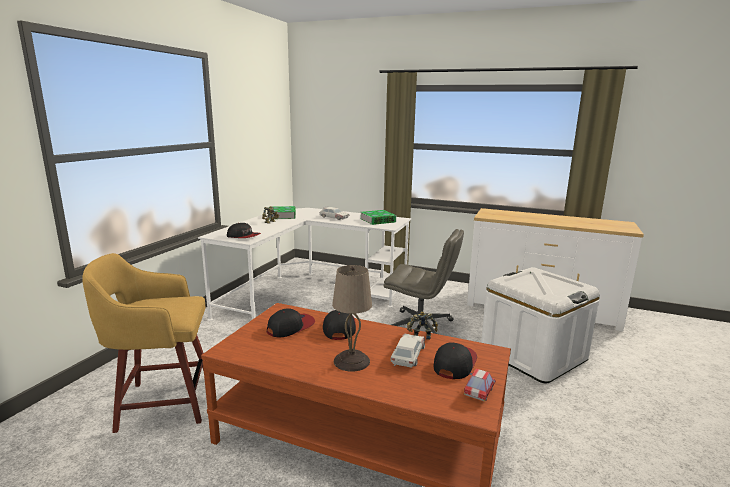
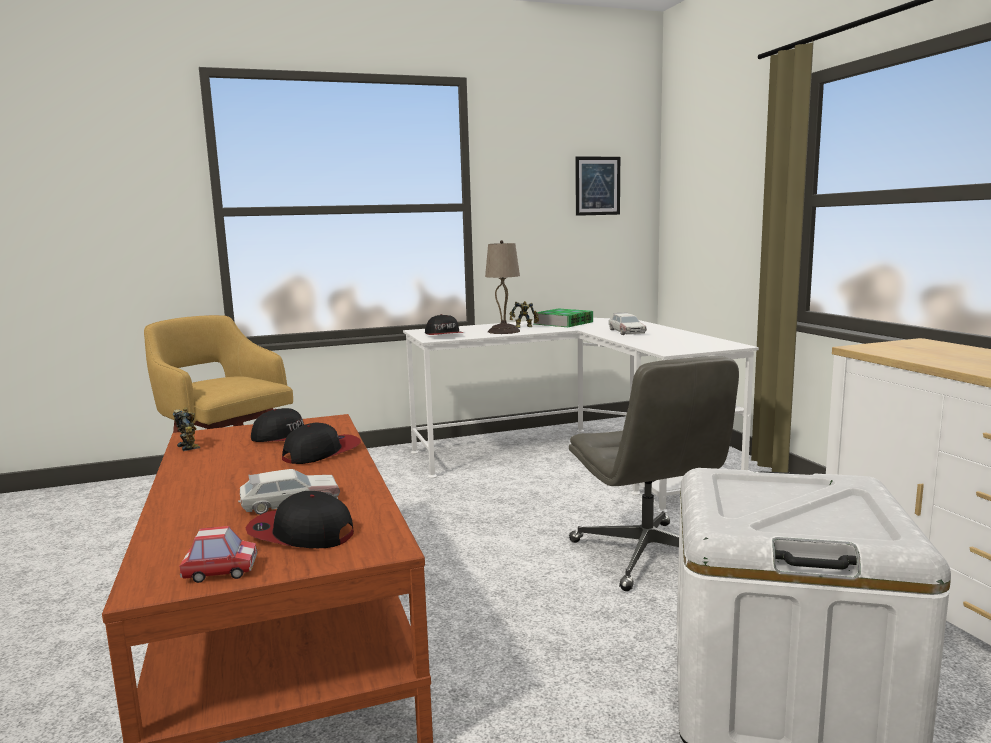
camera: 50 degrees right, 5 degrees down
(268, 127) = (597, 186): none -> picture
(351, 360) = (233, 483): beige table lamp -> beige table lamp (504, 331)
(378, 220) = (682, 342): book -> none
(421, 336) = (368, 492): toy robot -> toy robot (190, 446)
(454, 363) = (301, 533): cap -> cap turned 150 degrees counterclockwise

